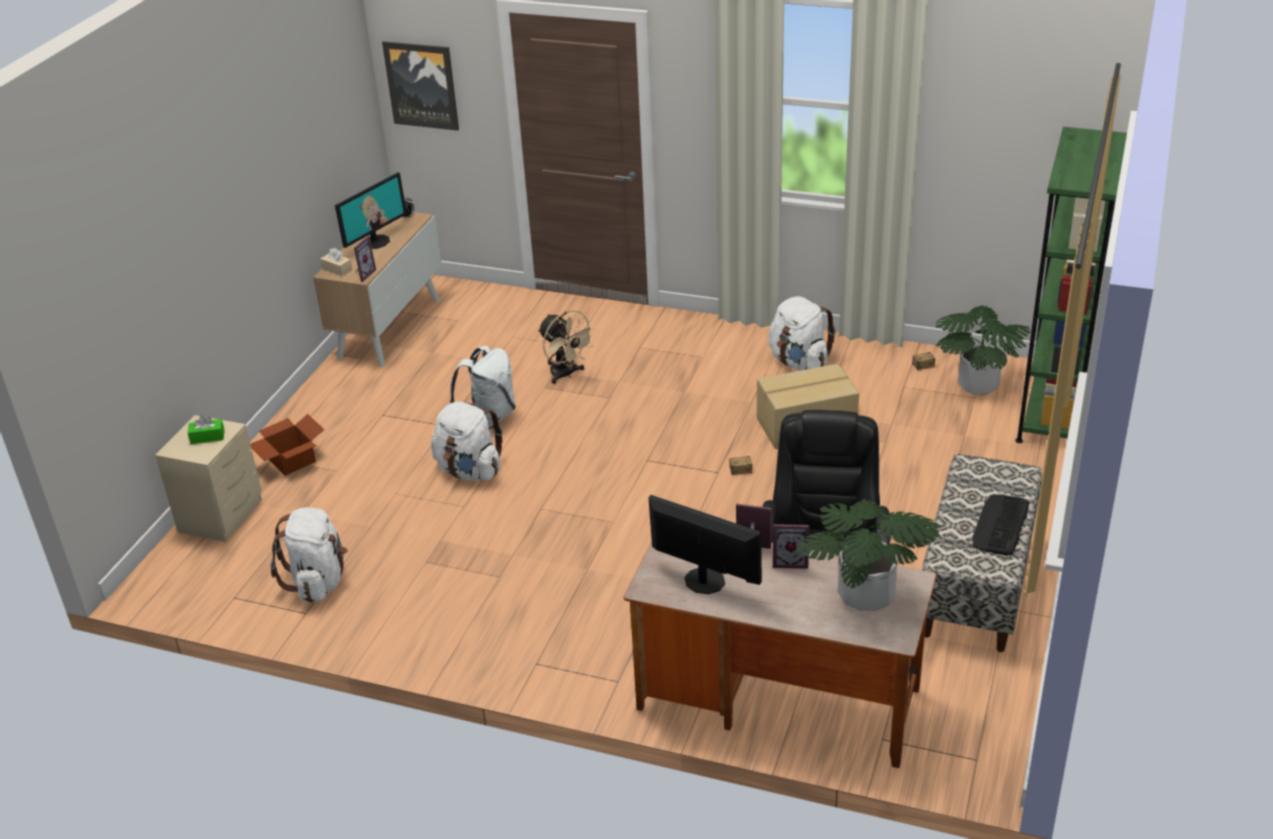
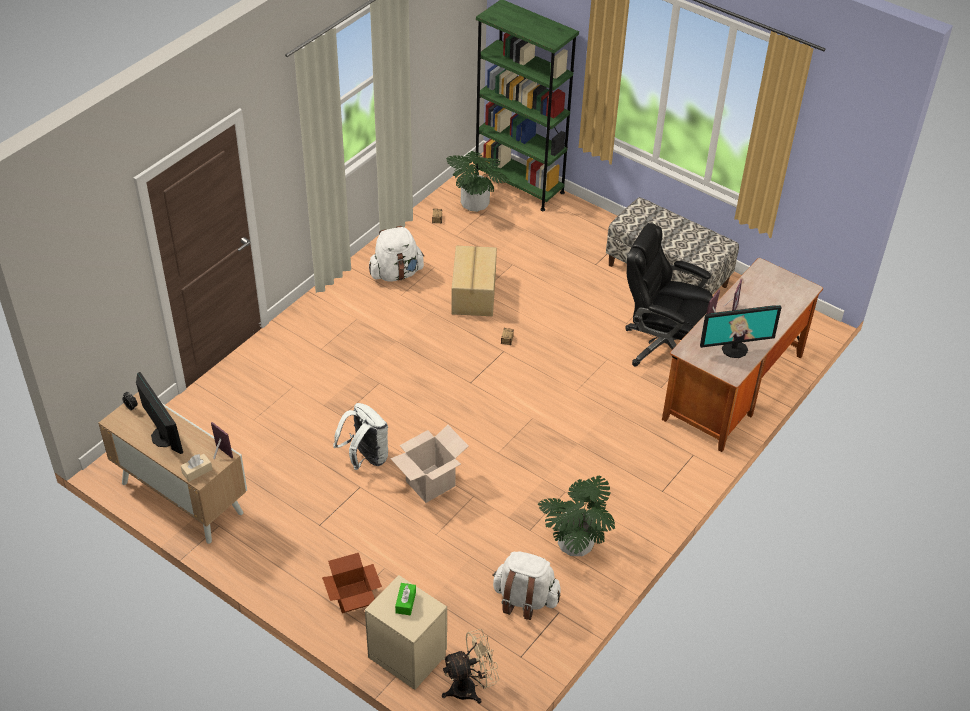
camera: 75 degrees left, 10 degrees up
(422, 85) = (82, 297): picture -> none
(469, 471) = (430, 483): white backpack -> cardboard box
(566, 374) = (332, 399): beige fan -> beige fan (470, 687)
(704, 581) = (734, 349): monitor -> monitor turned 150 degrees counterclockwise
(865, 596) = (769, 289): potted plant -> potted plant (575, 544)
(1000, 525) = (685, 230): keyboard -> none

